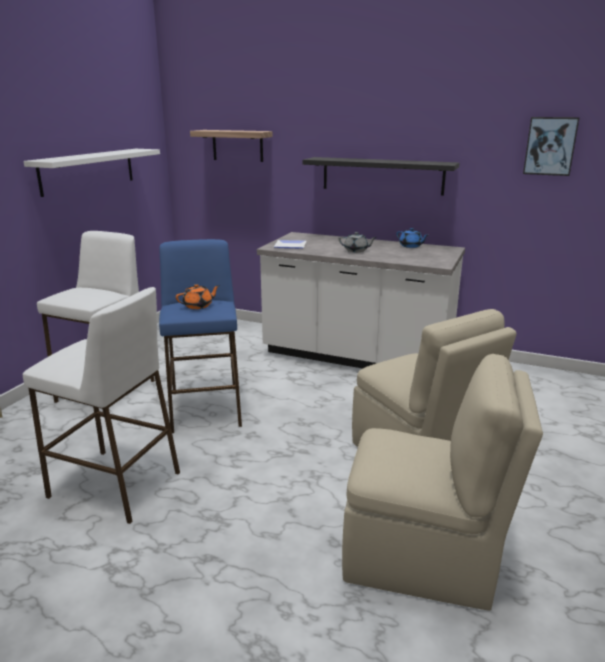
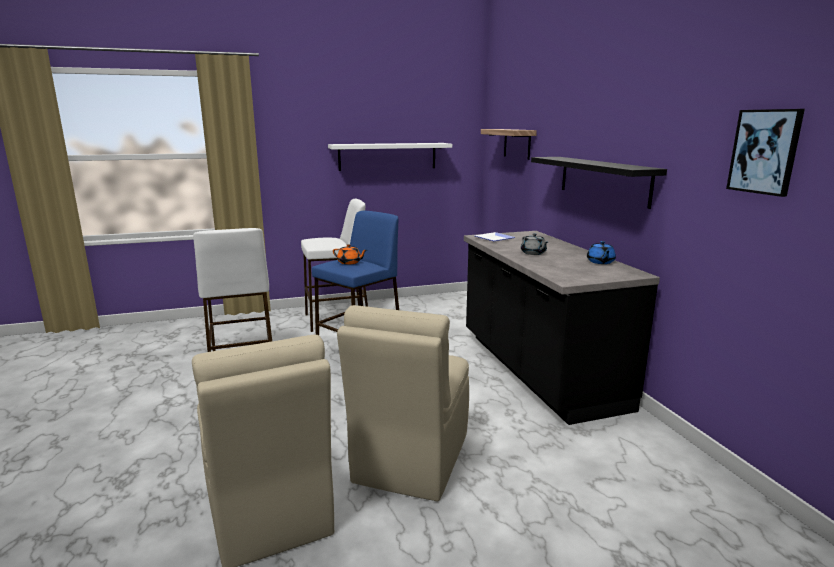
camera: 50 degrees right, 5 degrees down
(357, 356) = (537, 370): white counter -> black counter

